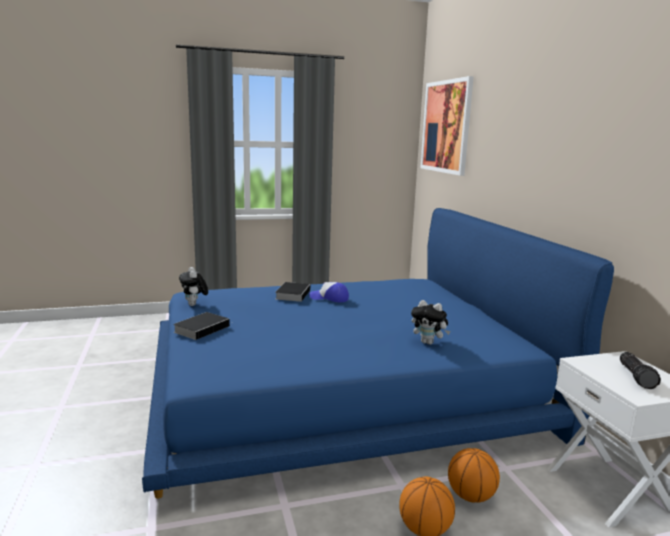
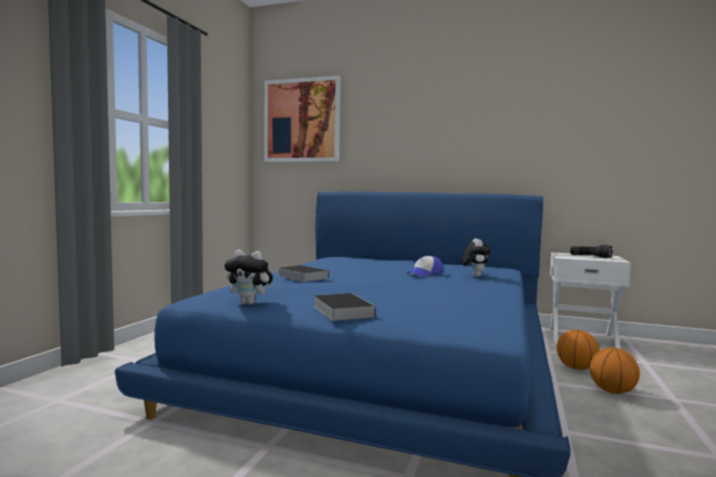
camera: 55 degrees left, 10 degrees down
(329, 298) = (335, 273): cap -> cap (425, 274)
(428, 343) = (474, 276): plush toy -> plush toy turned 60 degrees counterclockwise

